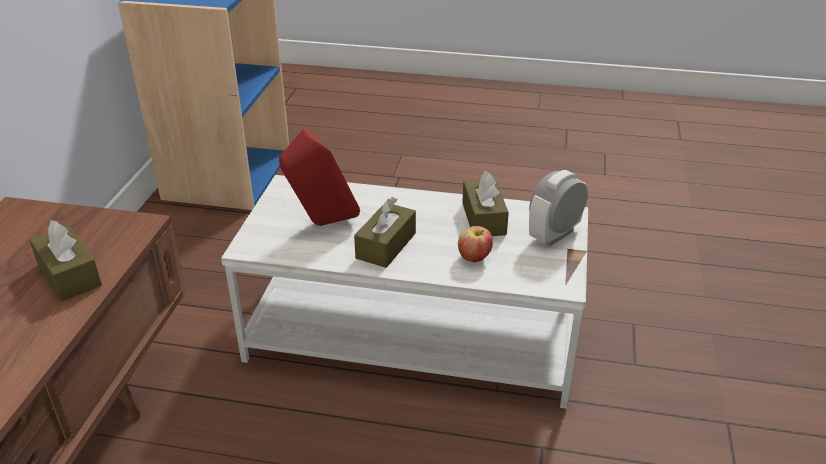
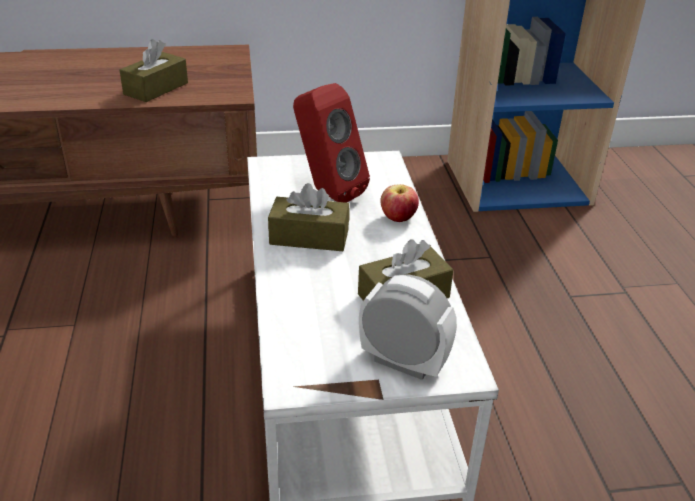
camera: 70 degrees right, 0 degrees up
(474, 258) = (316, 301): apple -> apple (398, 218)

